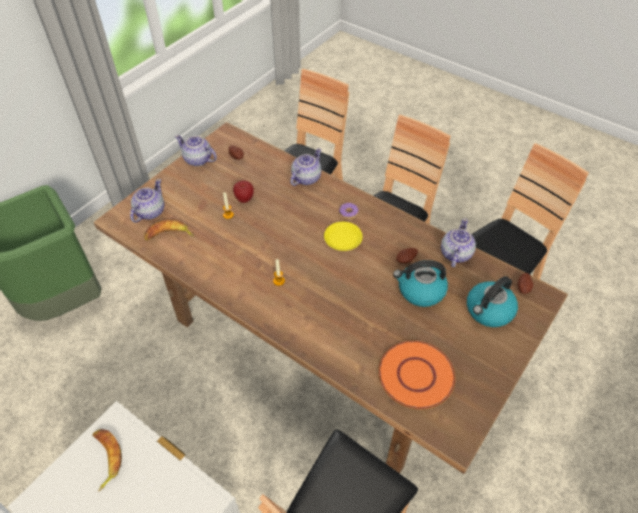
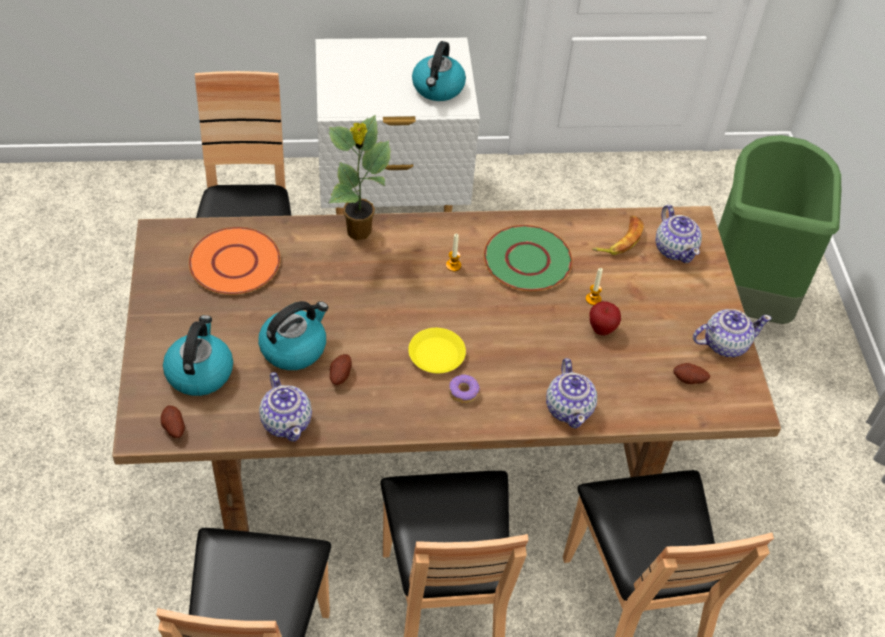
camera: 135 degrees right, 0 degrees up
(105, 458) = (438, 88): banana -> kettle
(233, 257) = (527, 259): none -> green plate
(313, 342) = (359, 233): none -> potted plant

